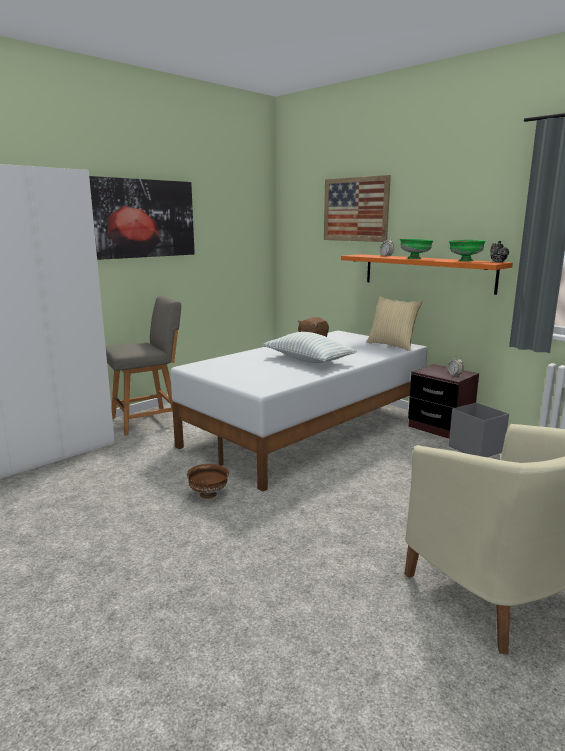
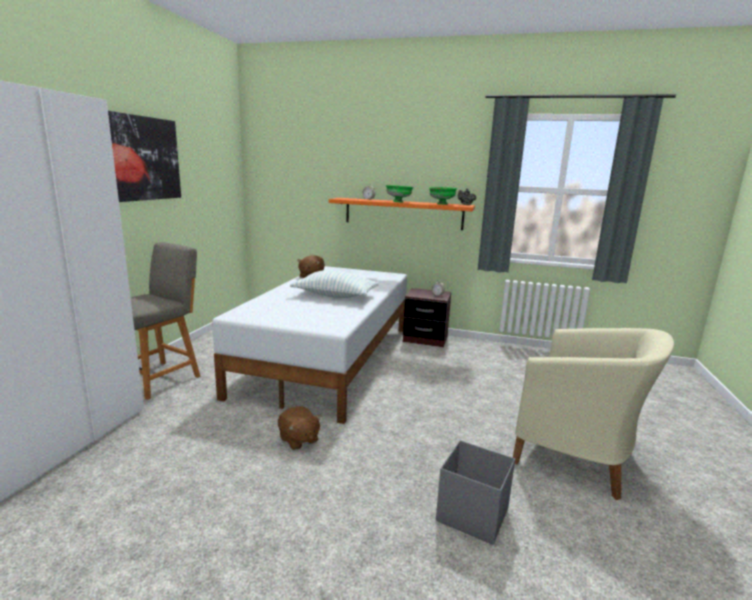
camera: 30 degrees left, 0 degrees up
(209, 494) = (298, 440): brown bowl -> brown plush toy
(355, 209) = (332, 157): picture -> none
(392, 345) = (381, 275): pillow -> none
(475, 449) = (463, 351): grey storage box -> grey storage box (471, 514)

